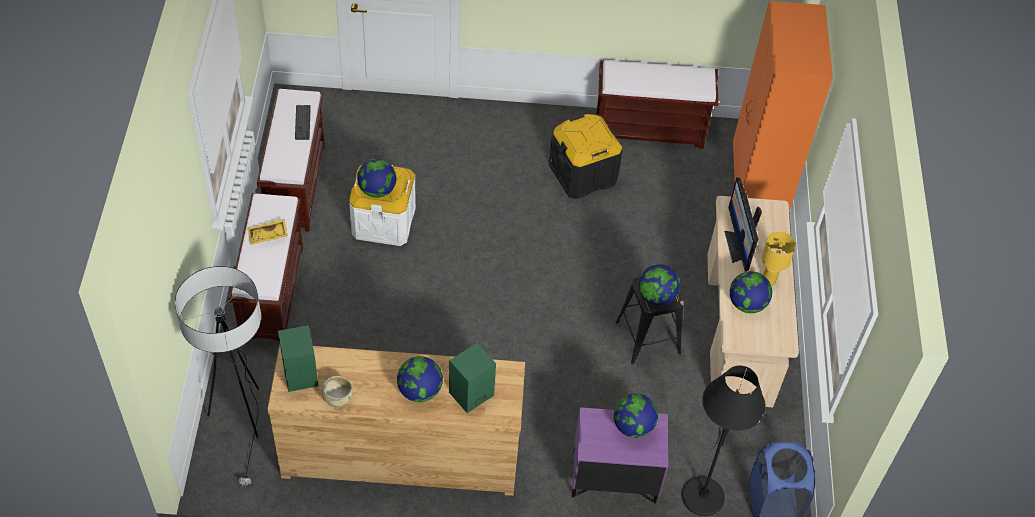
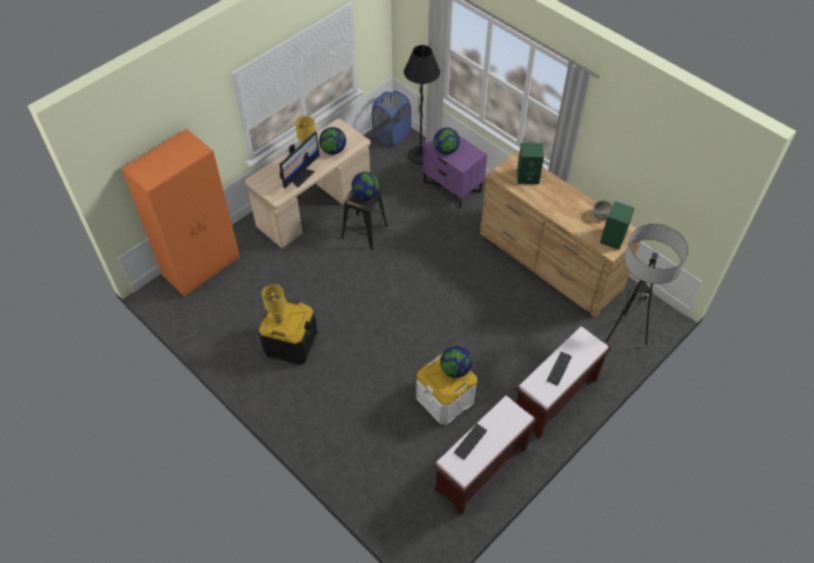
camera: 135 degrees left, 0 degrees up
(268, 236) = (559, 368): yellow tray -> keyboard
(420, 391) = (553, 193): globe -> none
(591, 128) = (278, 319): none -> yellow table lamp
(650, 129) = (215, 343): brown bench -> none

